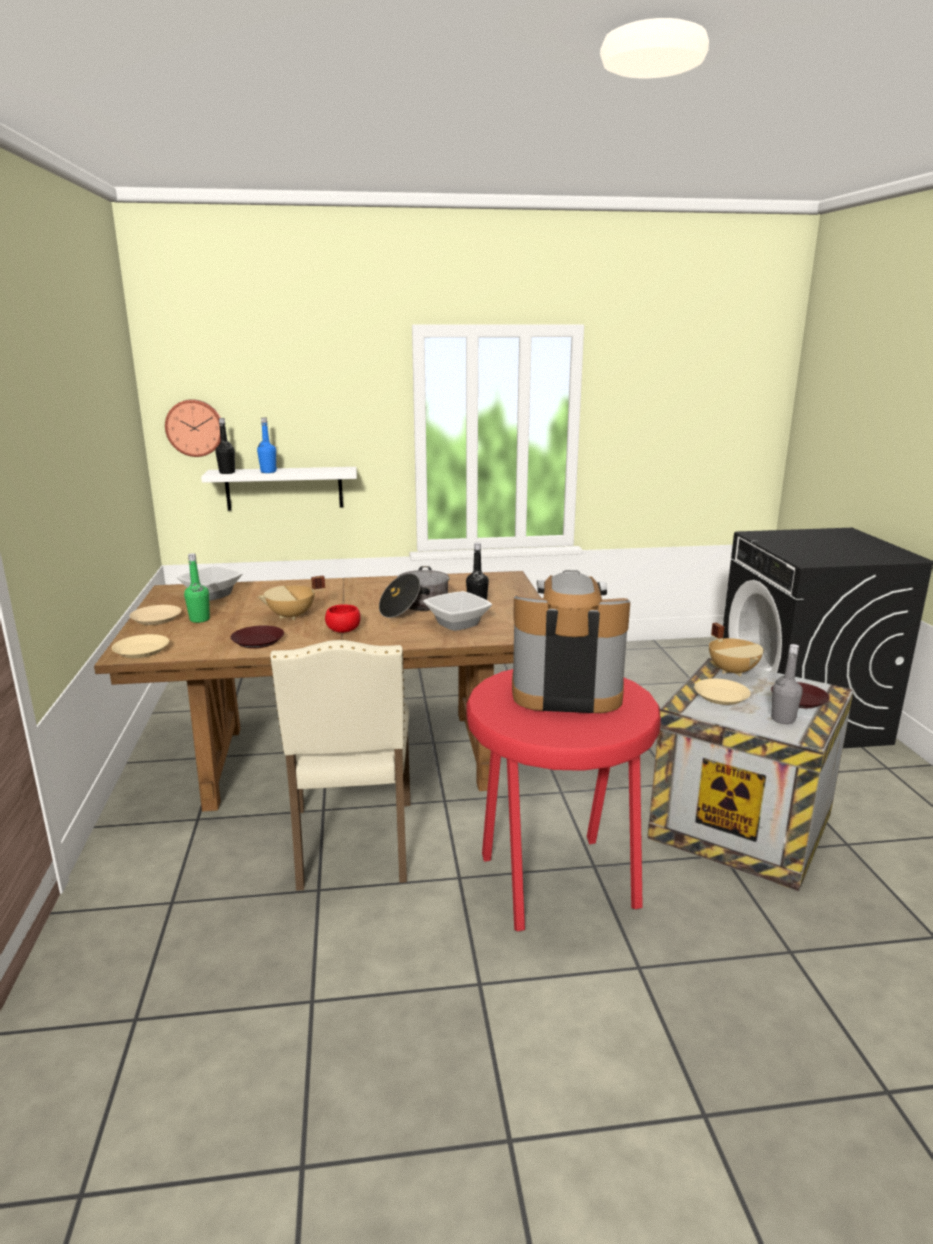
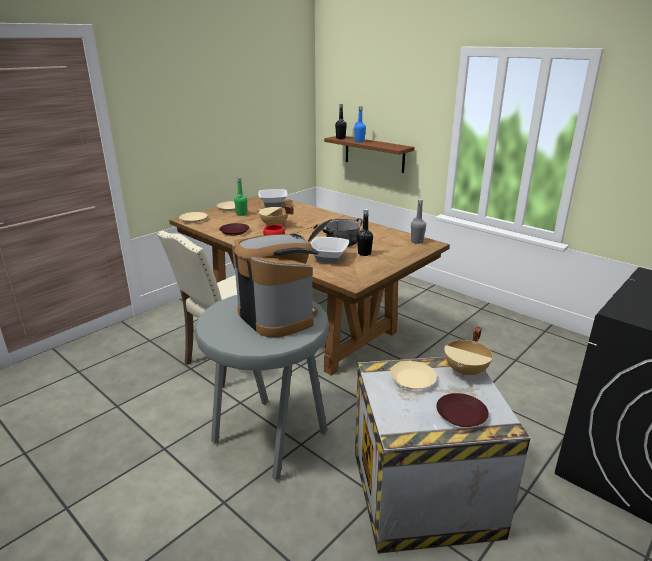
camera: 50 degrees right, 5 degrees up
(195, 428) = (336, 108): wall clock -> none
(284, 488) = (374, 154): white shelf -> brown shelf
(554, 882) = (269, 436): red stool -> grey stool
(783, 719) = (412, 416): grey bottle -> grey bottle (417, 241)

